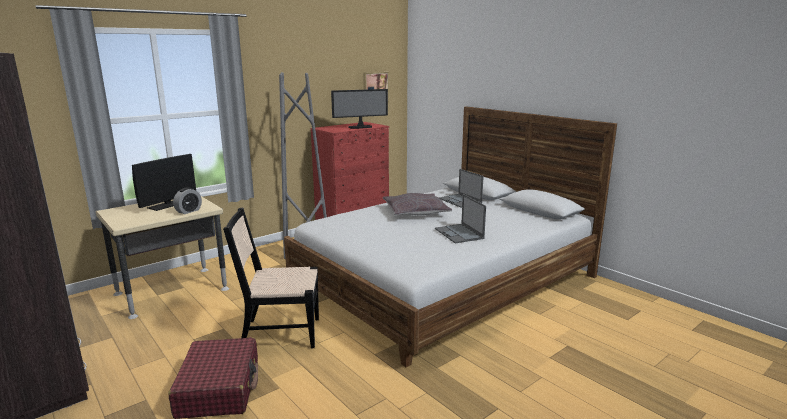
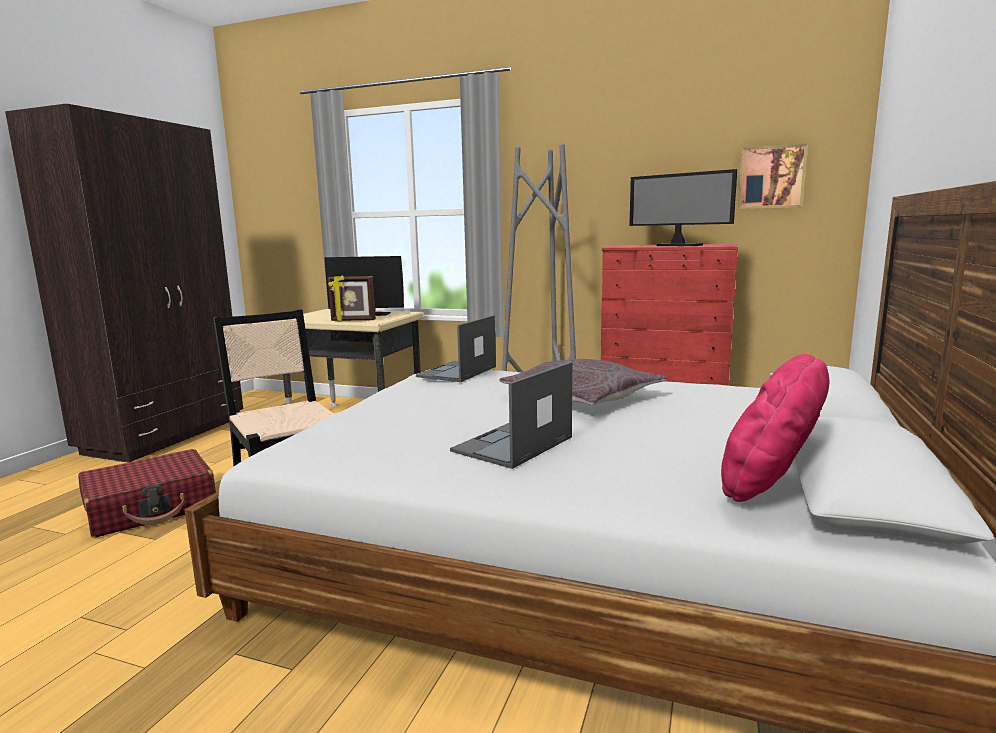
camera: 60 degrees right, 5 degrees down
(189, 211) = (353, 320): alarm clock -> picture frame
(460, 201) = (724, 410): laptop -> laptop (457, 372)
(535, 218) = (769, 494): none -> pink pillow

